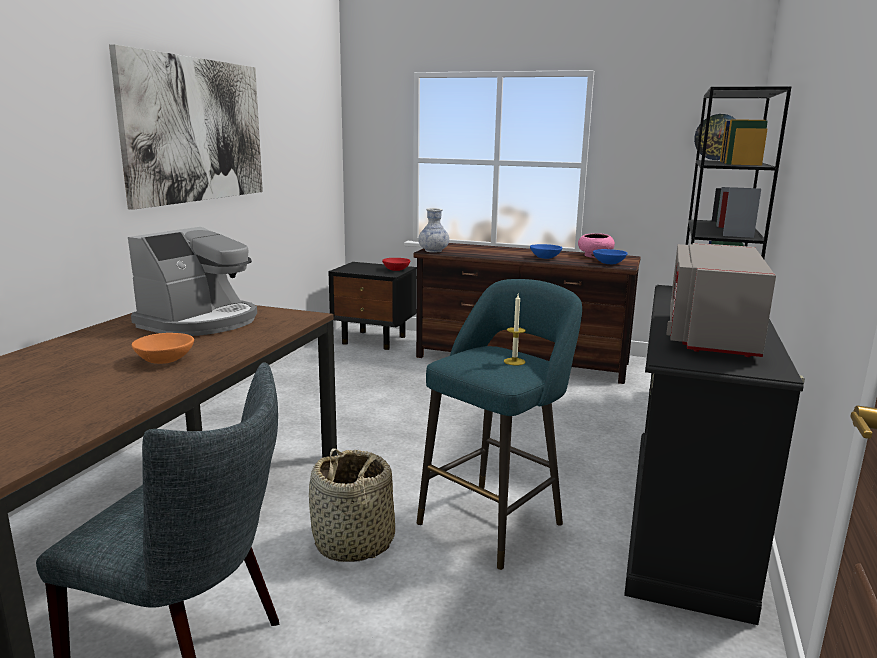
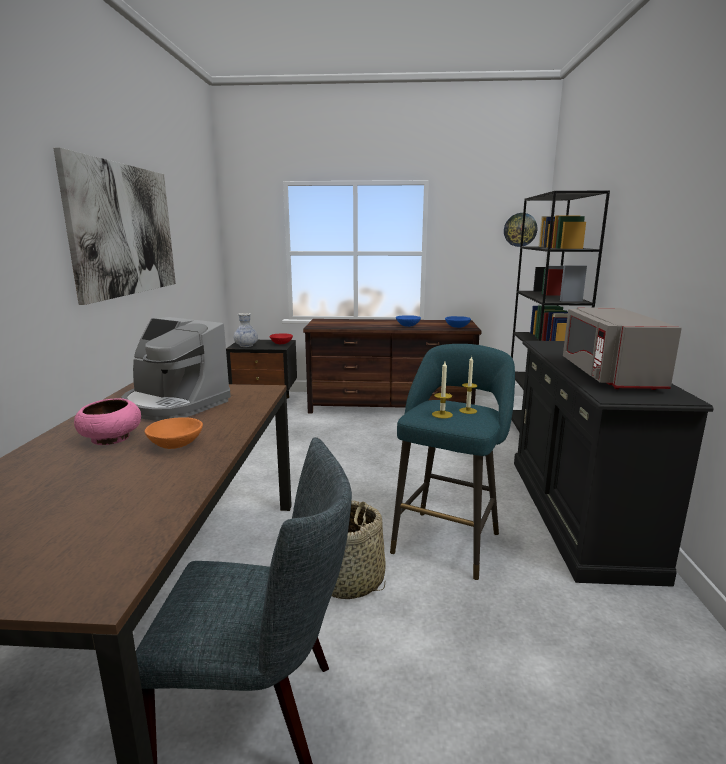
camera: 15 degrees left, 0 degrees up
(200, 322) = (175, 404): coffee machine -> coffee machine turned 105 degrees clockwise
(433, 251) = (318, 326): vase -> vase (246, 345)
(478, 362) = (442, 414): none -> candle
(595, 256) = (441, 322): pink bowl -> pink bowl (111, 439)

